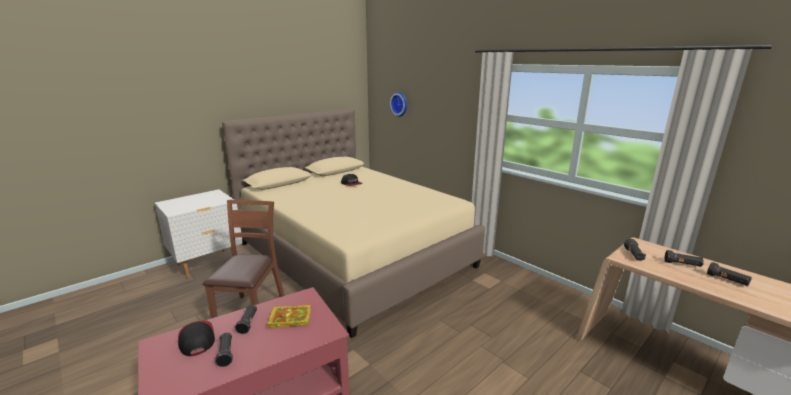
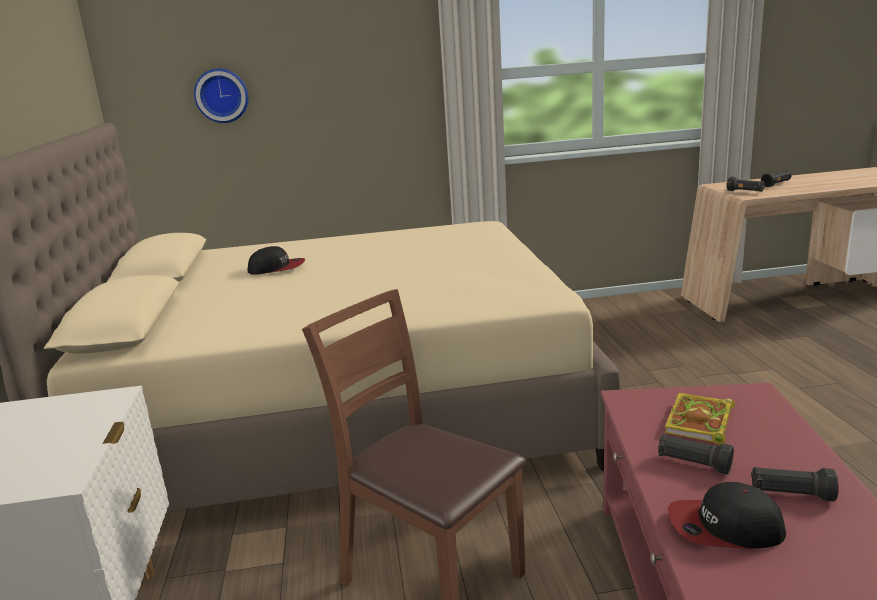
camera: 55 degrees left, 0 degrees up
(727, 280) = (815, 181): black flashlight -> none

